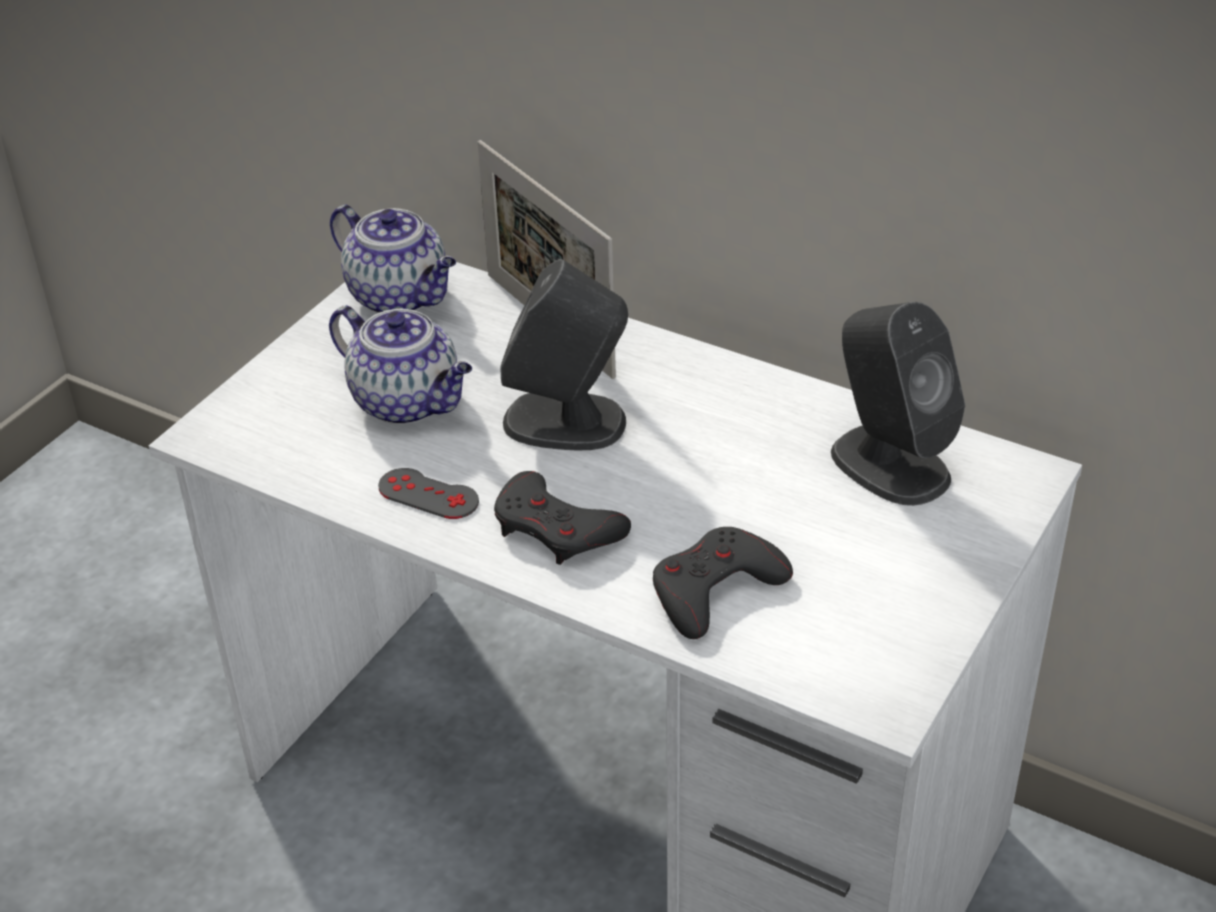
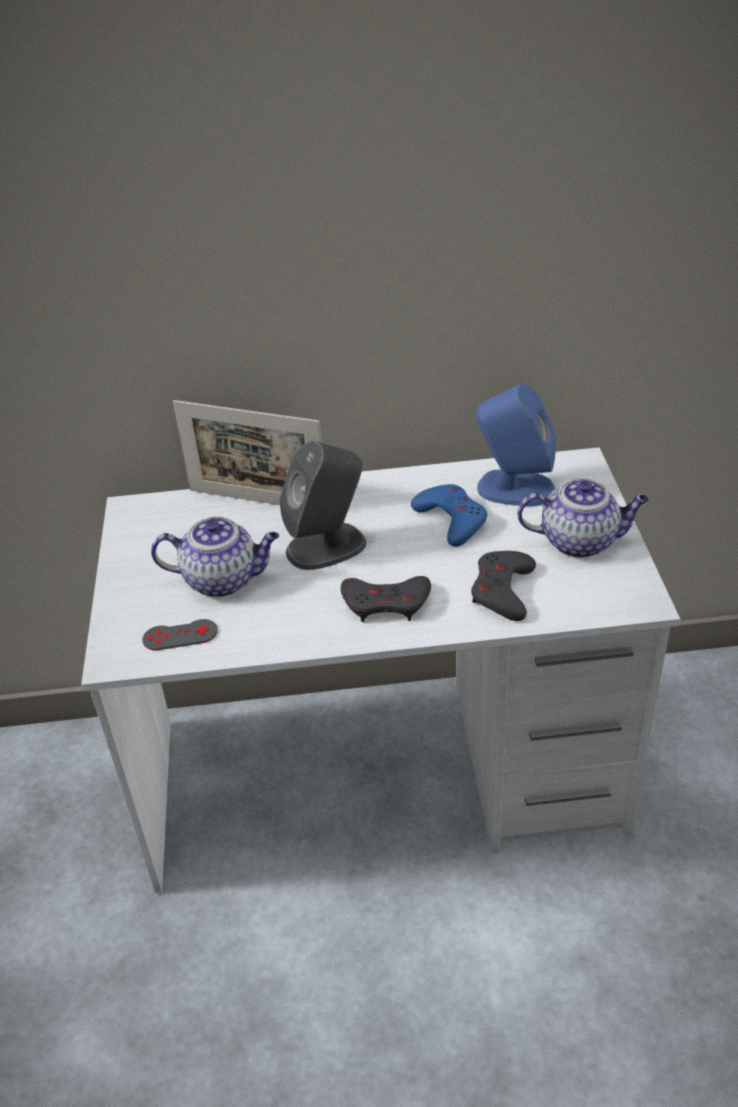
camera: 35 degrees left, 0 degrees up
(401, 297) = (149, 525): teapot -> teapot (580, 541)
(428, 494) = (293, 622): grey game controller -> grey game controller (180, 635)
(756, 464) = (451, 519): none -> blue game controller
(888, 464) = (514, 488): grey speaker -> blue speaker

